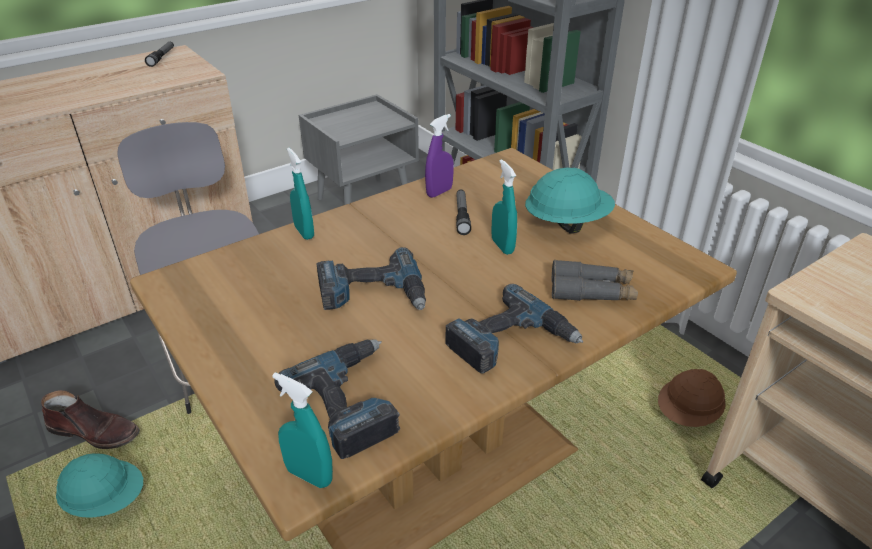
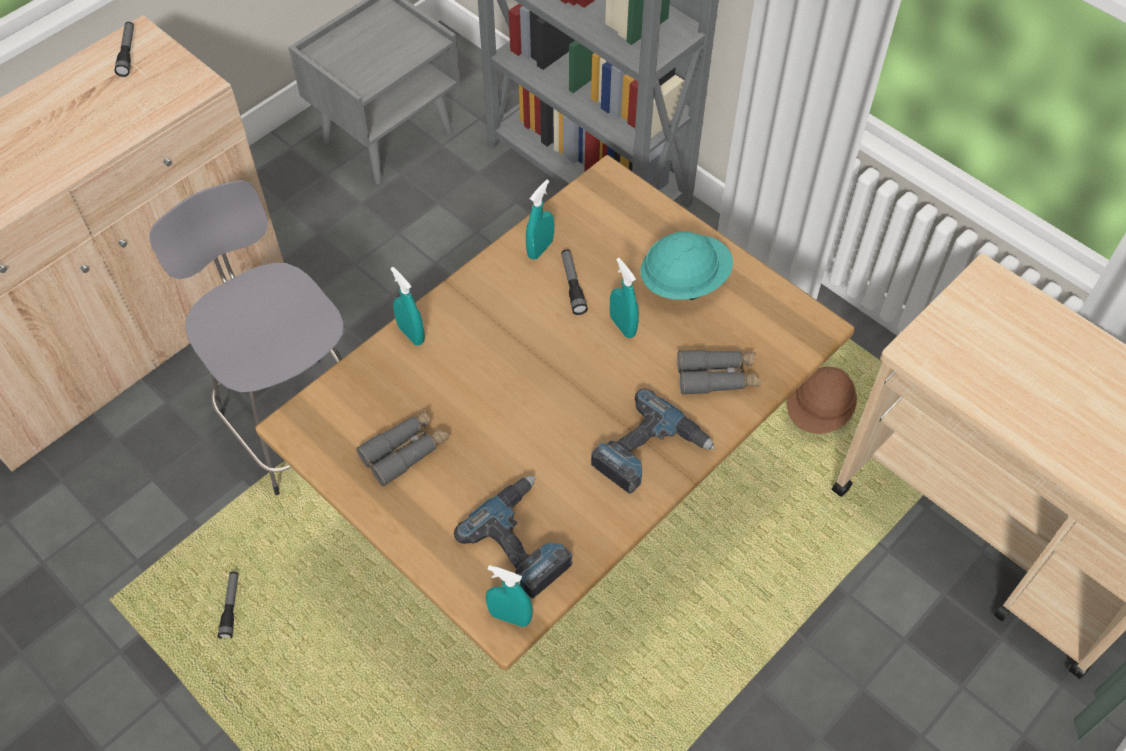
camera: 10 degrees left, 20 degrees up
(96, 431) = (181, 532): brown boot -> none
(106, 500) = (231, 607): turquoise hard hat -> flashlight
(260, 311) = (405, 451): none -> grey binoculars
(372, 294) = (507, 412): power drill -> none
(439, 192) = (540, 249): purple spray bottle -> turquoise spray bottle

